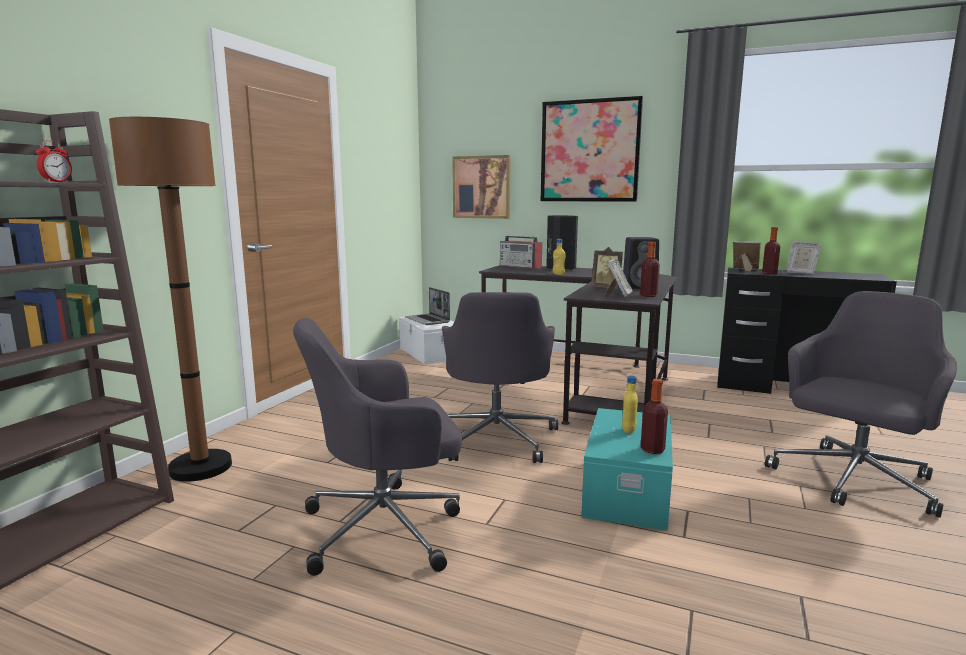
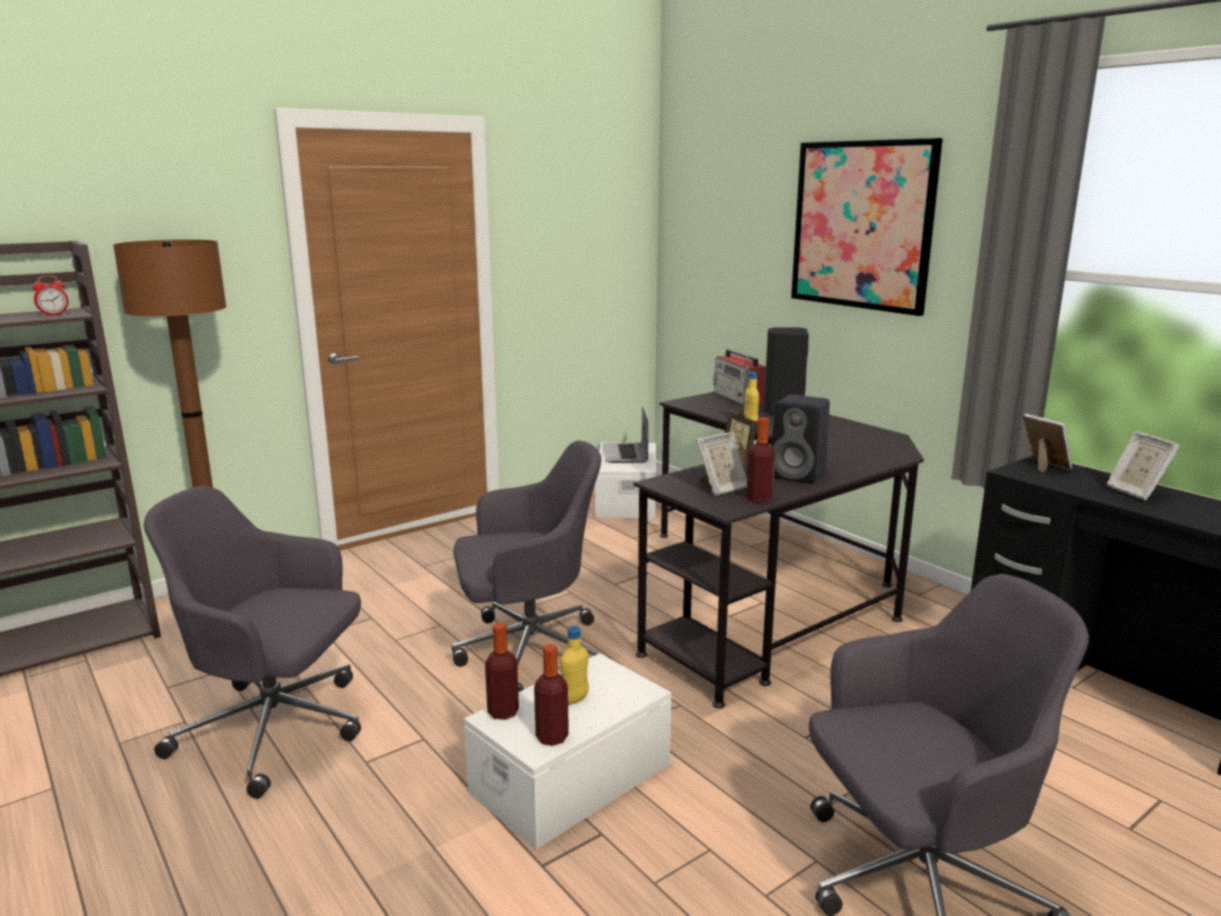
camera: 30 degrees right, 5 degrees up
(481, 187) = (724, 267): picture -> none
(497, 438) = (528, 653): grey office chair -> grey office chair turned 135 degrees counterclockwise
(625, 490) = (569, 777): turquoise storage box -> white storage box
(769, 273) = (1064, 484): bottle -> bottle (503, 712)

